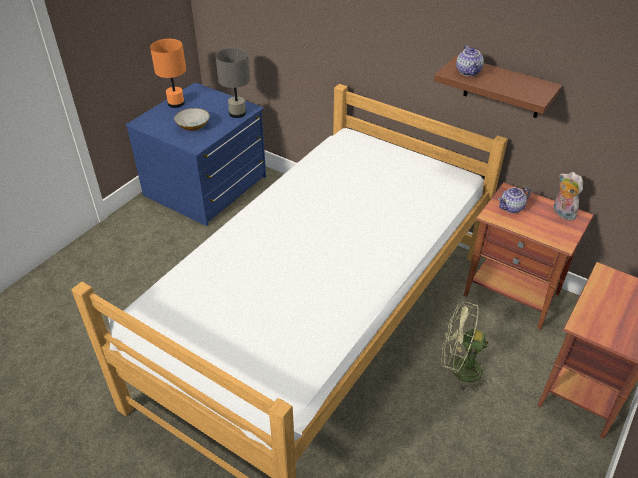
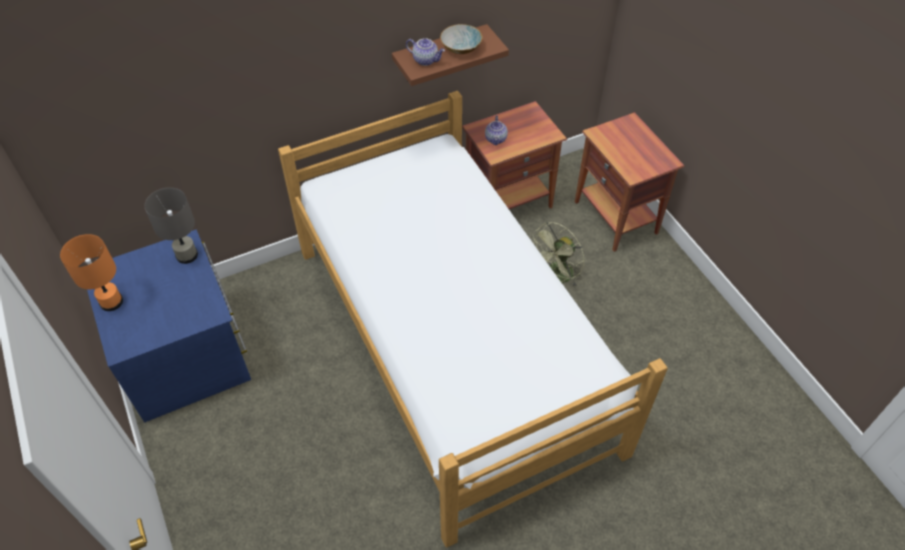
camera: 60 degrees left, 10 degrees up
(193, 126) = (175, 303): bowl -> bowl (461, 48)
(561, 213) = (522, 116): plush toy -> none

